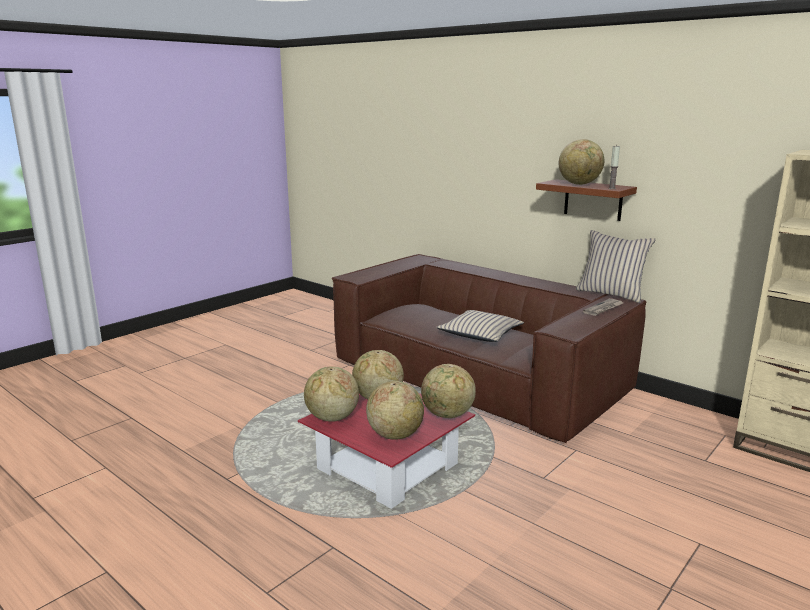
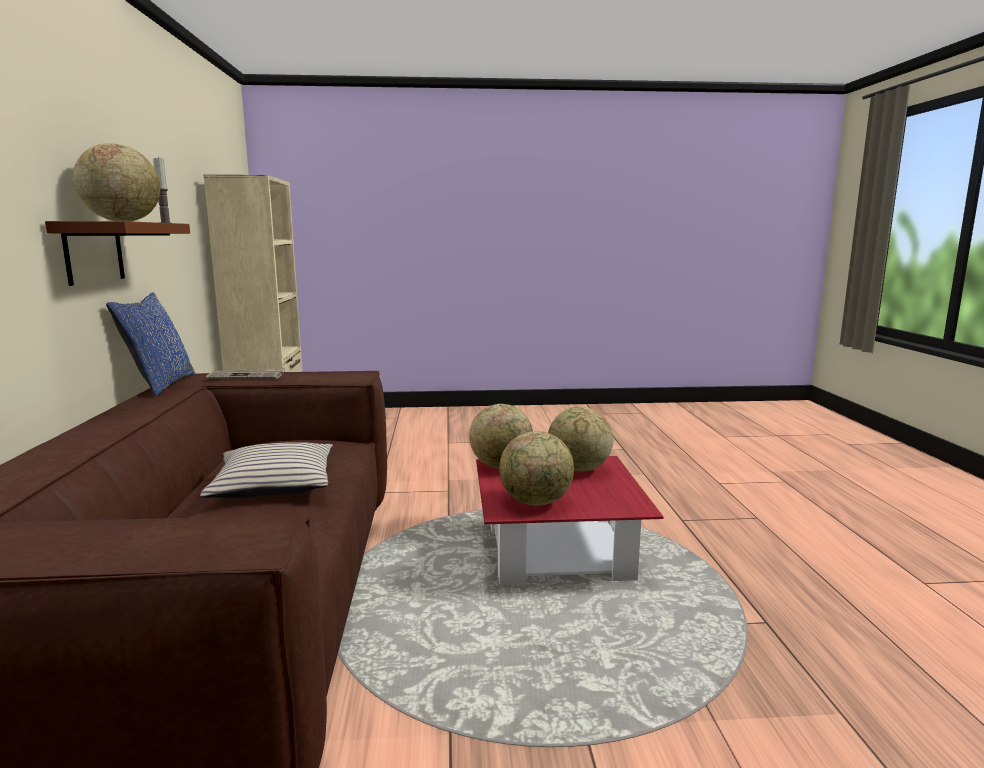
camera: 135 degrees left, 5 degrees down
(332, 418) = (620, 503): globe -> none
(611, 294) = (160, 385): beige pillow -> blue pillow

